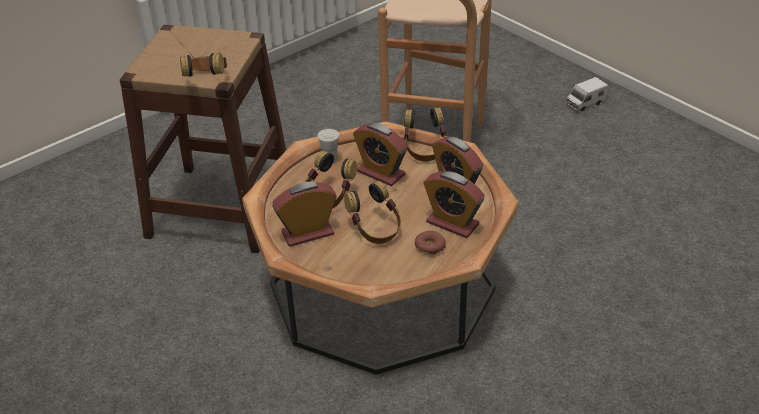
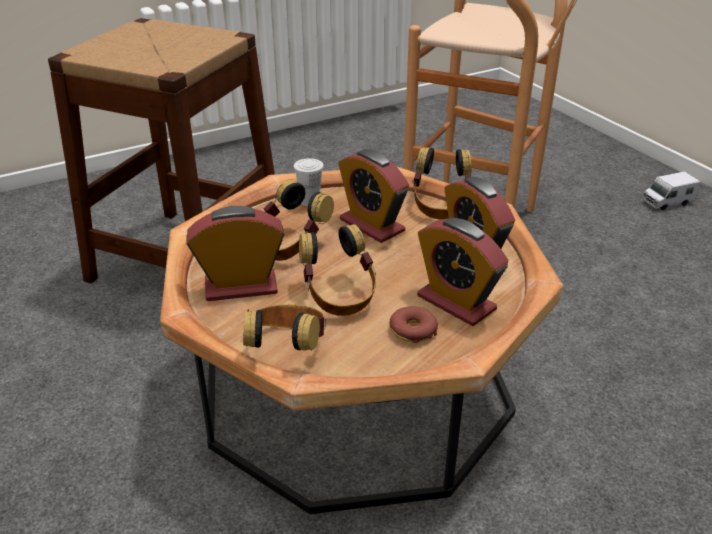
camera: 10 degrees right, 5 degrees down
(206, 81) = (152, 69): headphones -> headphones (287, 350)

